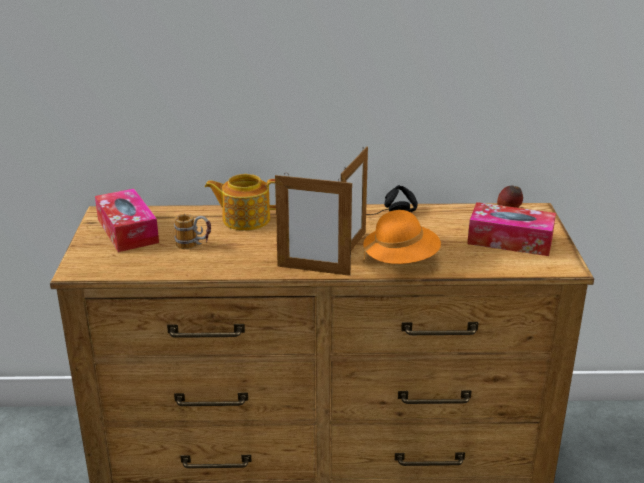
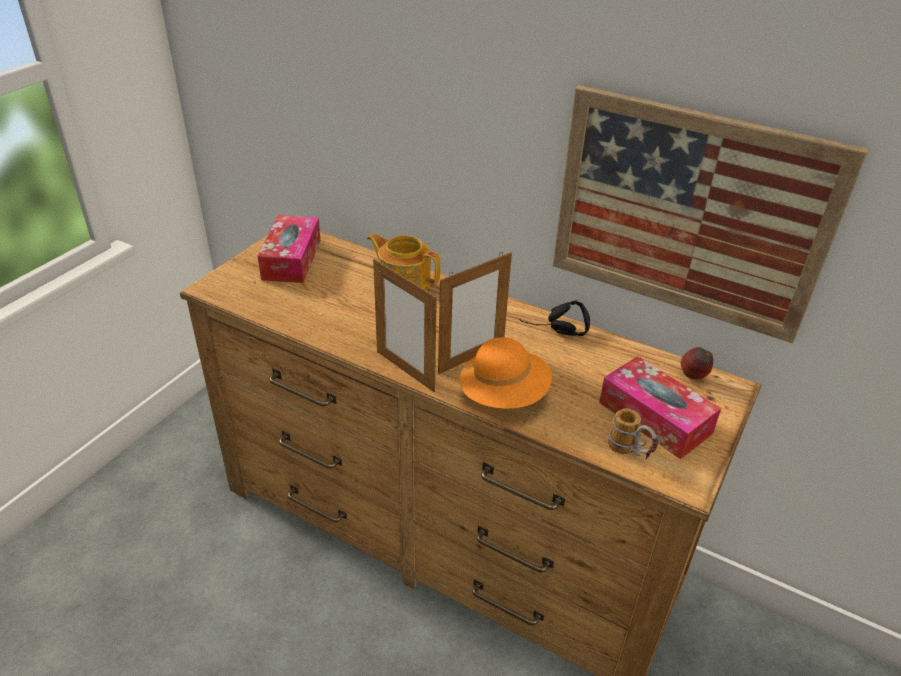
camera: 30 degrees right, 10 degrees up
(194, 246) = (328, 299): mug -> mug (630, 453)
(473, 87) = (688, 213): none -> picture

